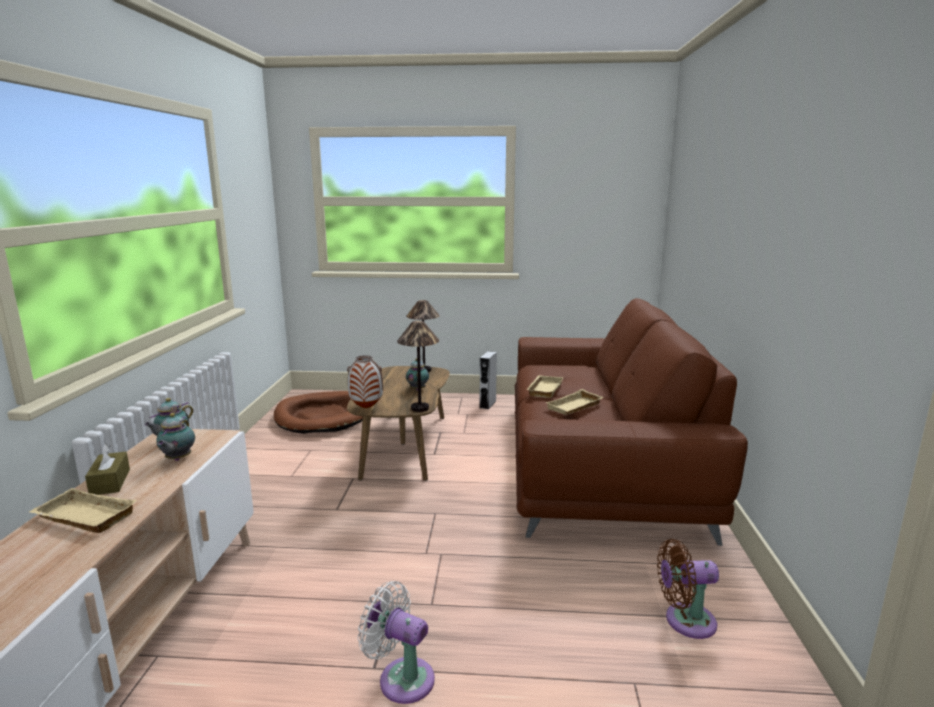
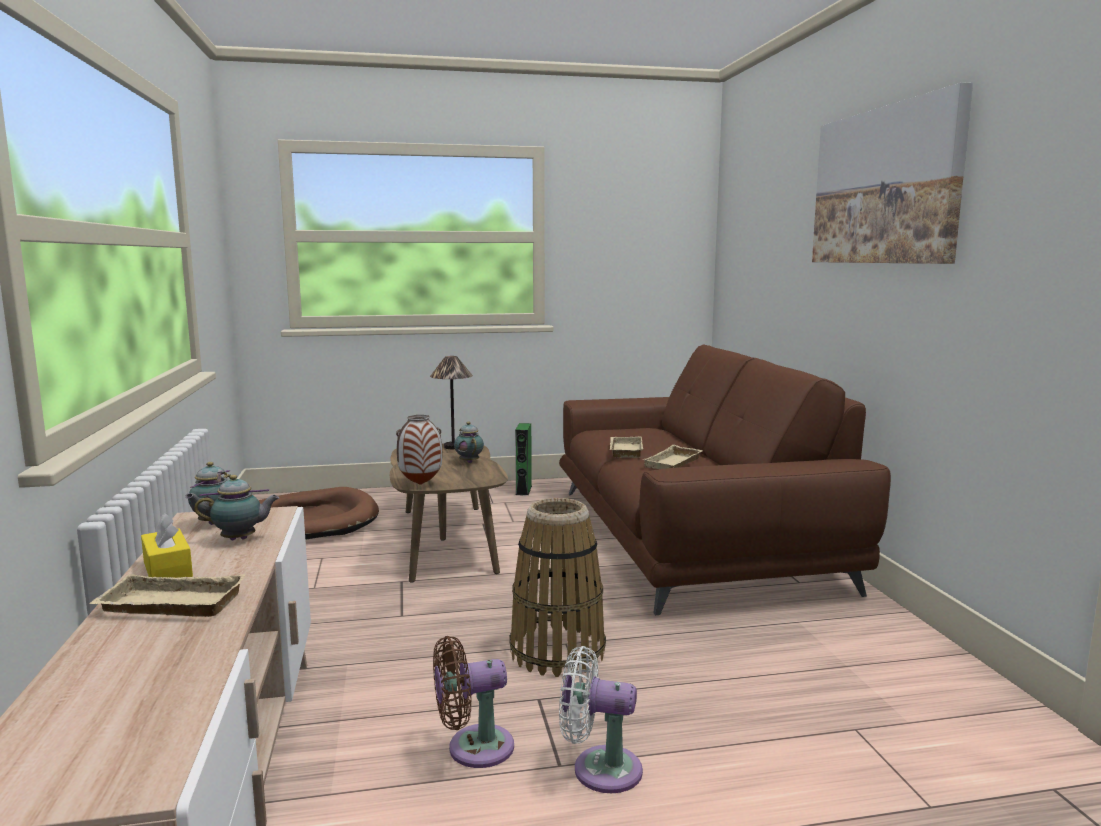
camera: 15 degrees left, 5 degrees down
(110, 482) = (167, 569): brown tissue box -> yellow tissue box
(177, 459) = (241, 539): teapot -> teapot turned 90 degrees counterclockwise
(420, 408) = (489, 479): table lamp -> none
(430, 560) = (558, 652): none -> basket
(487, 404) = (523, 490): grey speaker -> green speaker
(685, 621) = (871, 667): brown fan -> brown fan (473, 748)
(771, 176) = (885, 186): none -> picture

